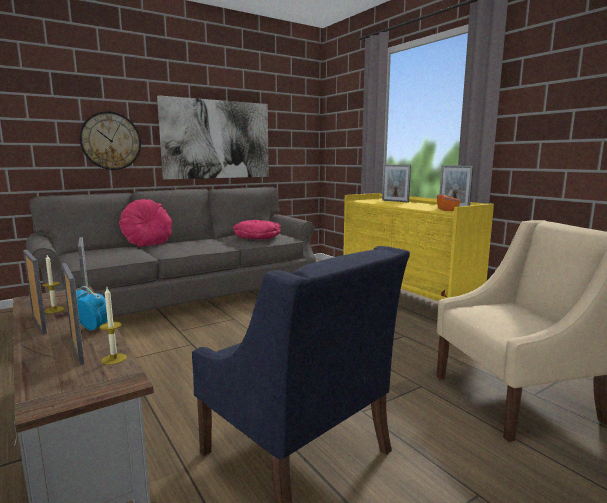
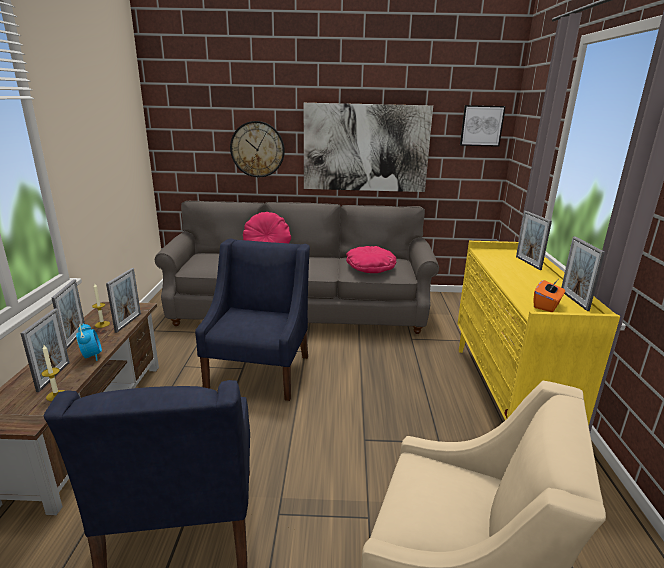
camera: 35 degrees right, 10 degrees up
(212, 341) = (260, 371): none -> blue armchair
(301, 122) = (481, 126): none -> picture

